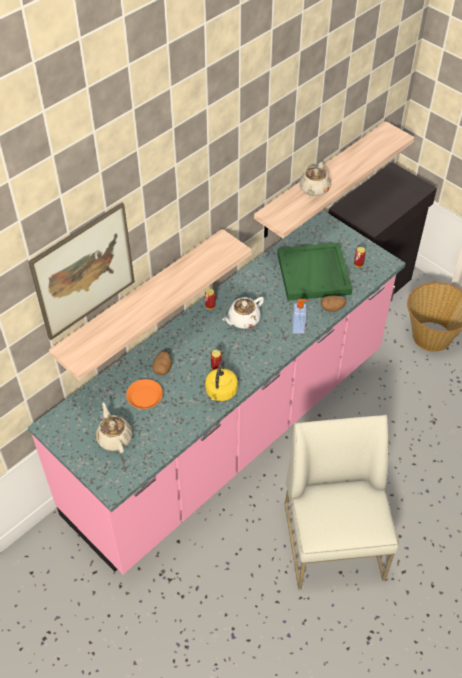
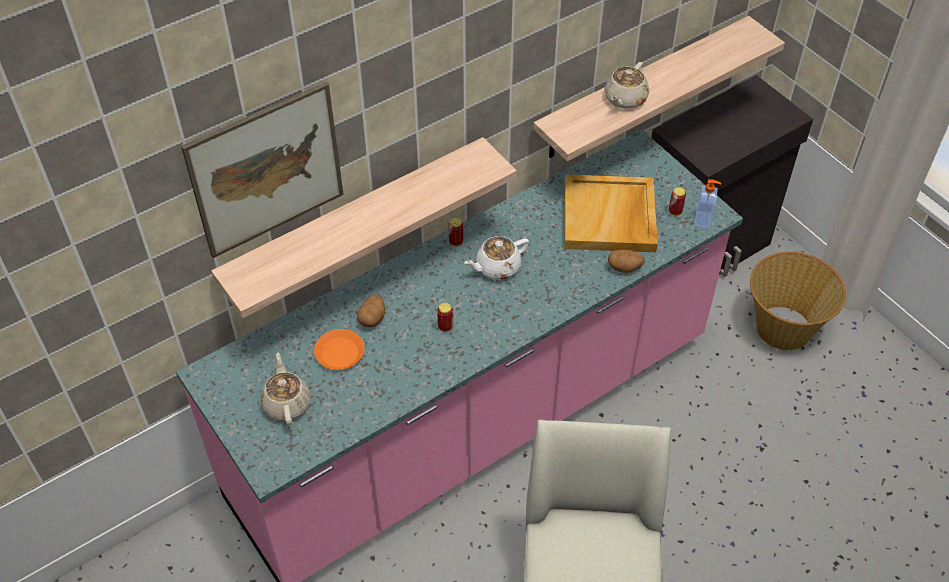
camera: 10 degrees right, 0 degrees up
(221, 392) = (443, 362): yellow kettle -> none
(298, 327) = (571, 288): soap dispenser -> soap dispenser (703, 220)
(314, 274) = (610, 217): green tray -> beige tray

